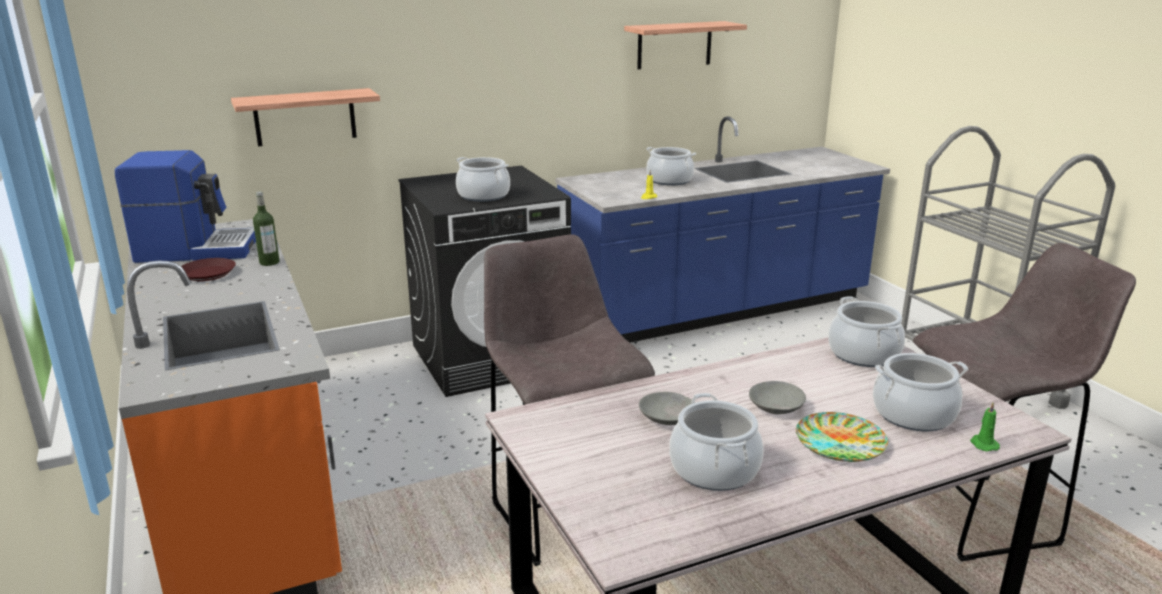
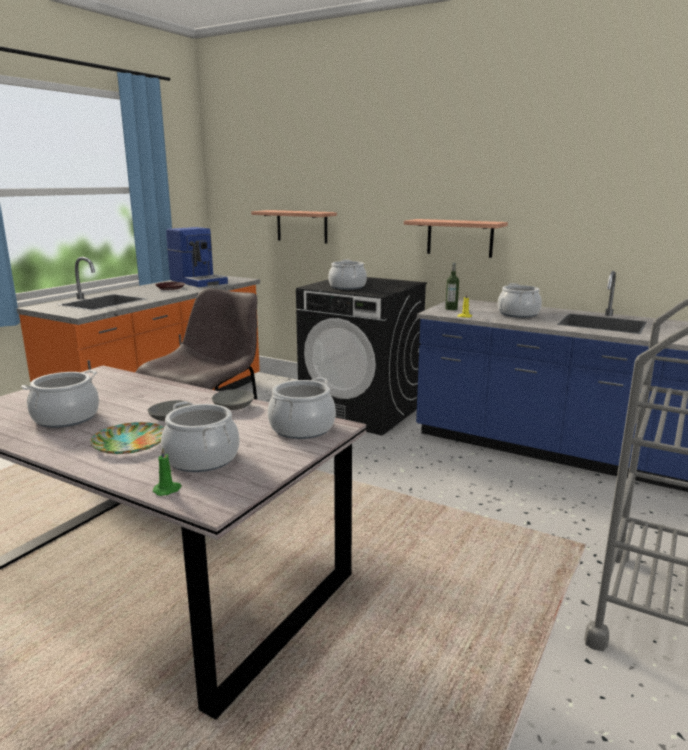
camera: 55 degrees right, 5 degrees down
(269, 262) = (197, 290): bottle -> bottle (451, 309)
(667, 418) = (129, 397): grey bowl -> grey bowl (234, 407)
(674, 45) = (577, 199): shelf -> shelf (459, 238)
(979, 516) = (394, 667): grey stool -> none

